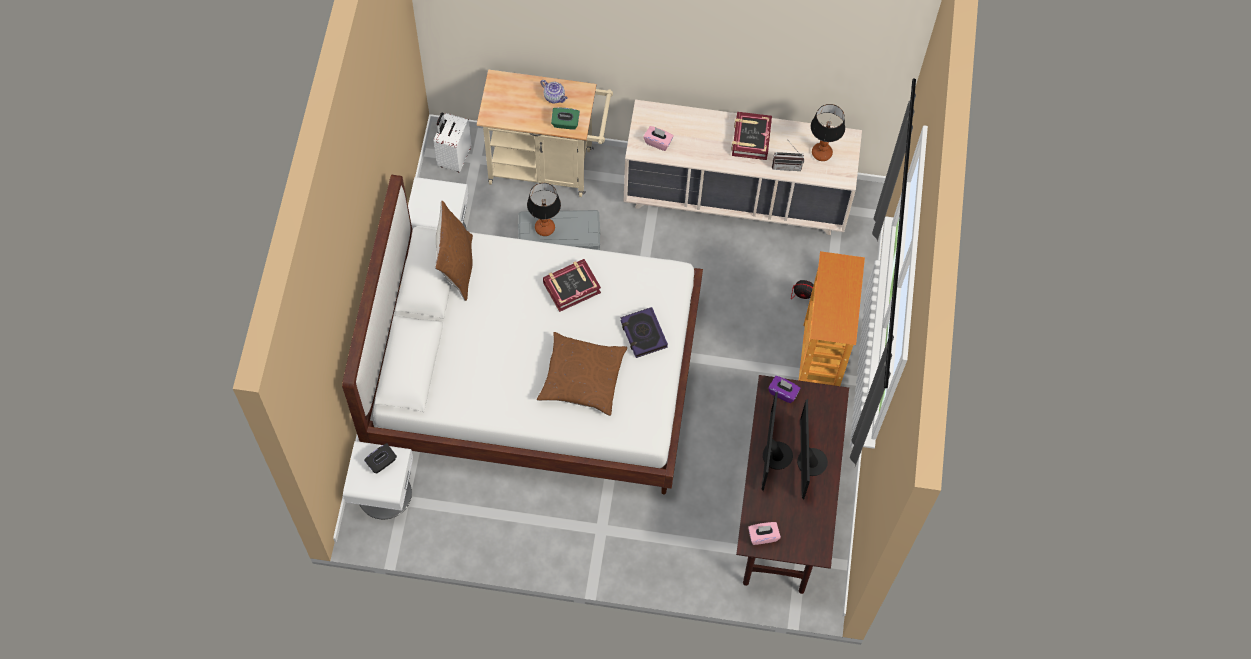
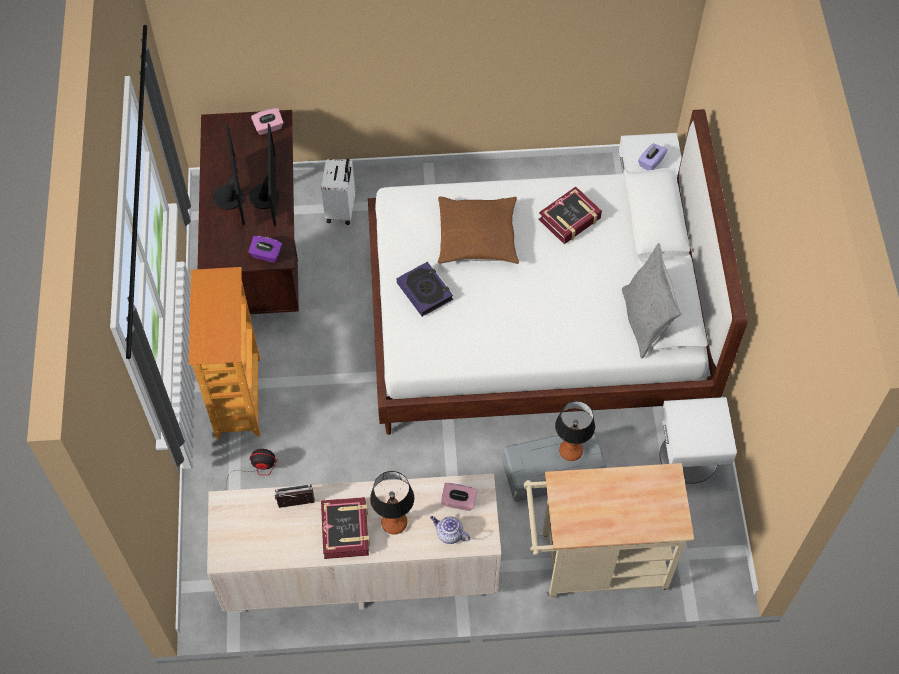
camera: 170 degrees right, 5 degrees down
(382, 462) = (651, 162): black tissue box -> purple tissue box
(454, 157) = (708, 550): white suitcase -> white suitcase (342, 210)
(456, 267) = (645, 321): brown pillow -> grey pillow
(554, 97) = (599, 518): teapot -> teapot (449, 534)
(565, 123) = (576, 486): green tissue box -> none
(571, 287) = (514, 324): book -> book (570, 219)
(821, 153) = (255, 530): table lamp -> table lamp (394, 523)

